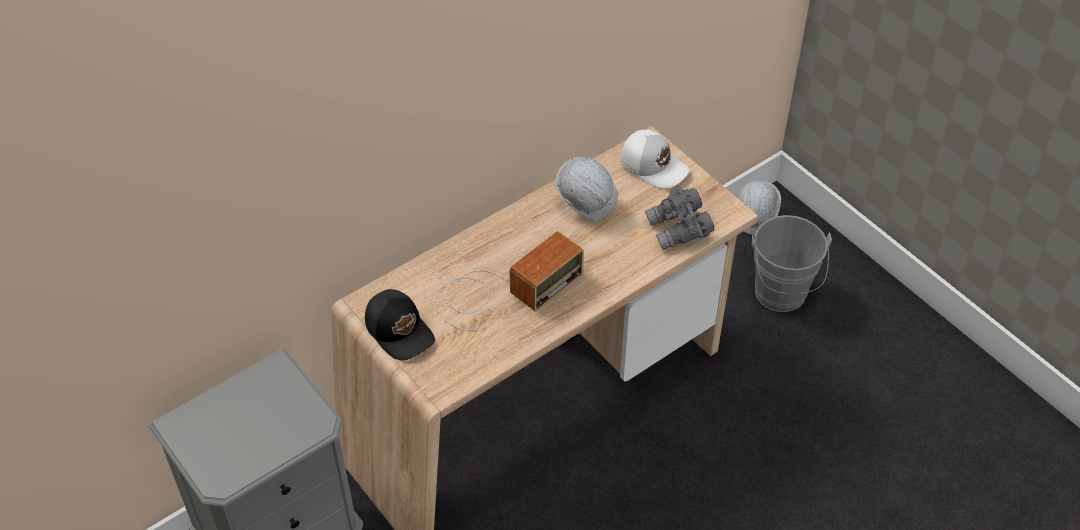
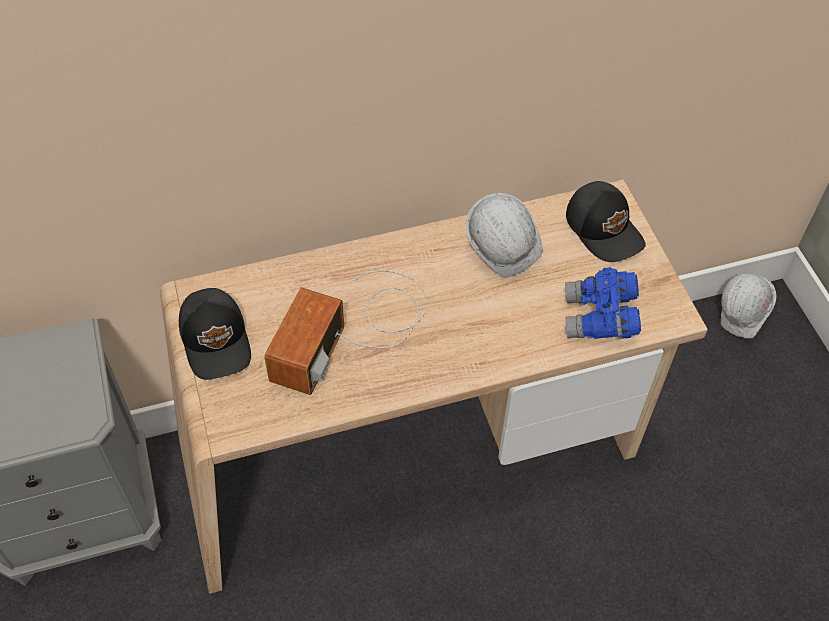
camera: 20 degrees right, 5 degrees up
(502, 291) = (355, 329): radio -> radio turned 135 degrees clockwise
(654, 166) = (604, 229): white cap -> black cap
(679, 230) = (600, 319): grey binoculars -> blue binoculars
(781, 297) = (735, 416): grey bucket -> none

